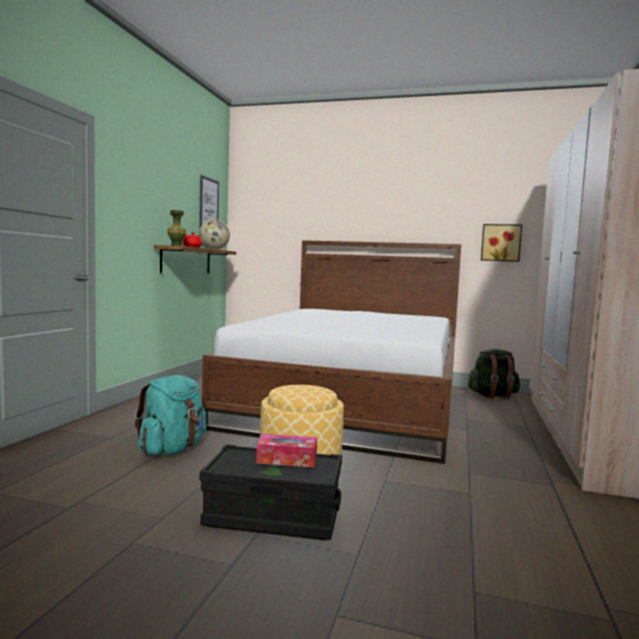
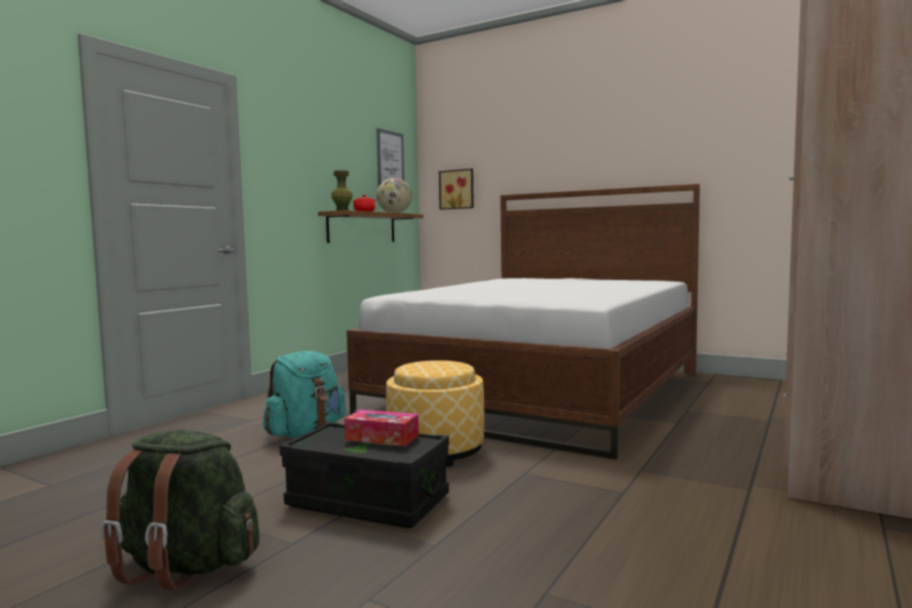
camera: 15 degrees right, 0 degrees up
(492, 396) = (747, 384): green backpack -> green backpack (186, 567)
(500, 242) = (755, 177): picture -> picture (457, 189)

